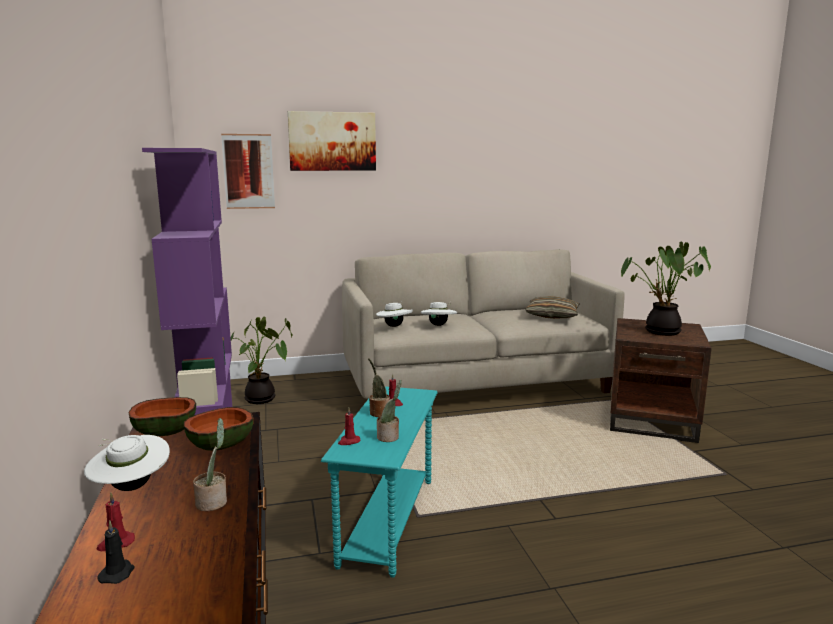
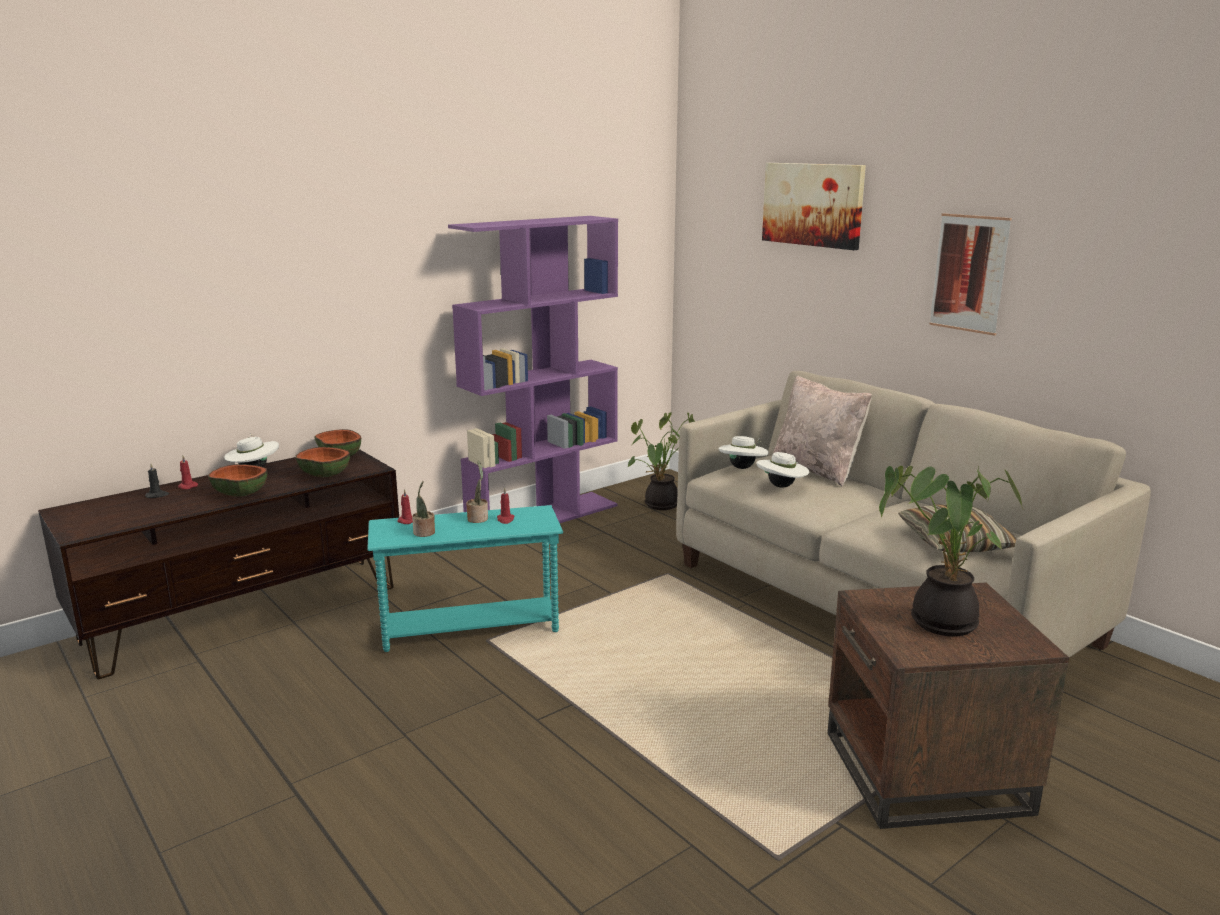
camera: 65 degrees right, 5 degrees up
(213, 502) = (240, 494): potted plant -> bowl
(248, 171) = (728, 236): picture -> picture (969, 273)
(419, 315) = (817, 470): none -> beige pillow

